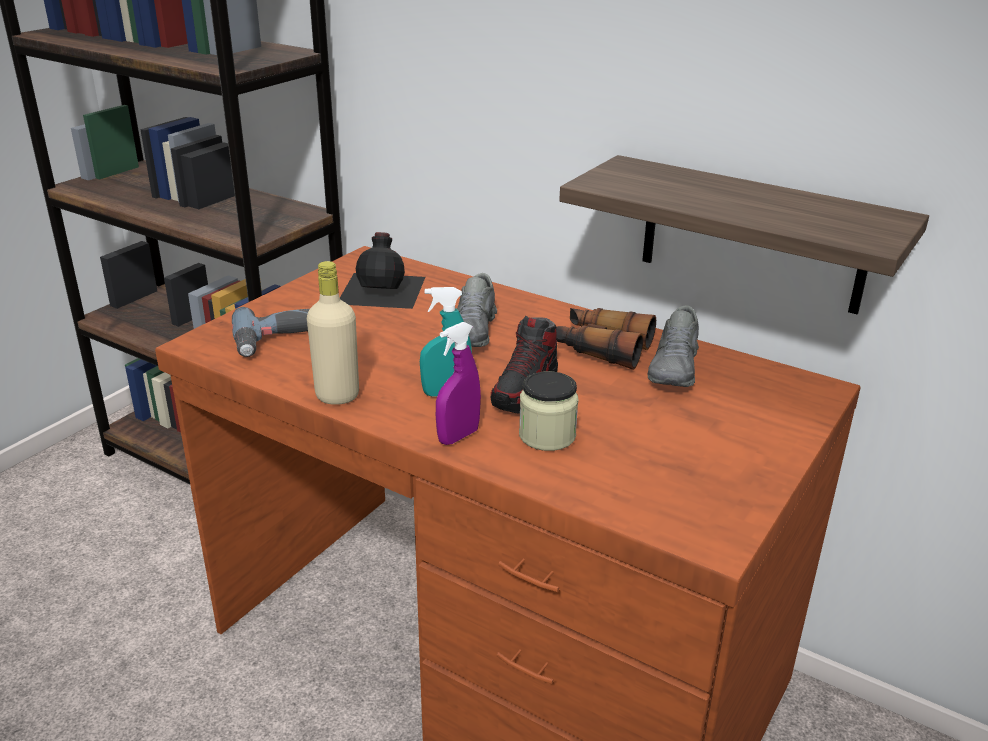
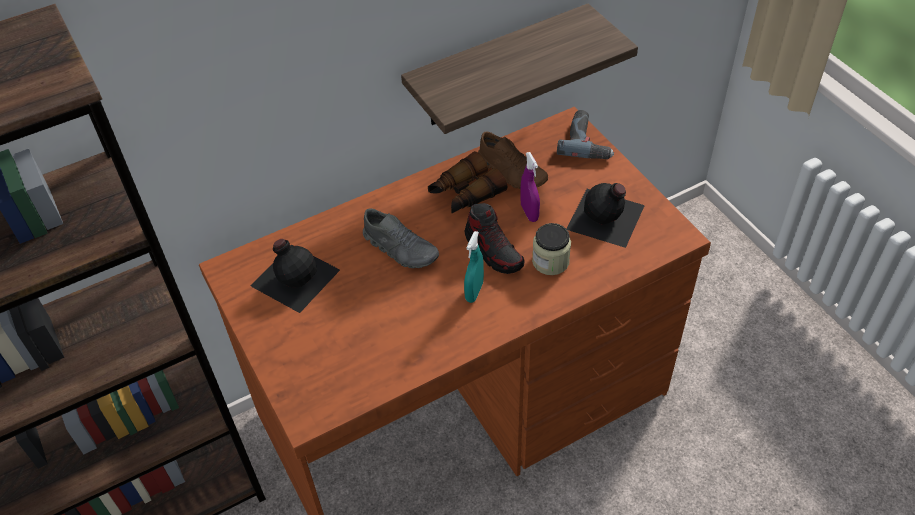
camera: 60 degrees left, 20 degrees up
(278, 340) = (336, 364): power drill -> power drill (588, 141)
(337, 396) = (442, 350): beige bottle -> none
(458, 436) = (528, 303): purple spray bottle -> purple spray bottle (529, 213)
(675, 369) = (512, 172): grey shoe -> brown shoe
(675, 462) = (606, 218): none -> black bottle

